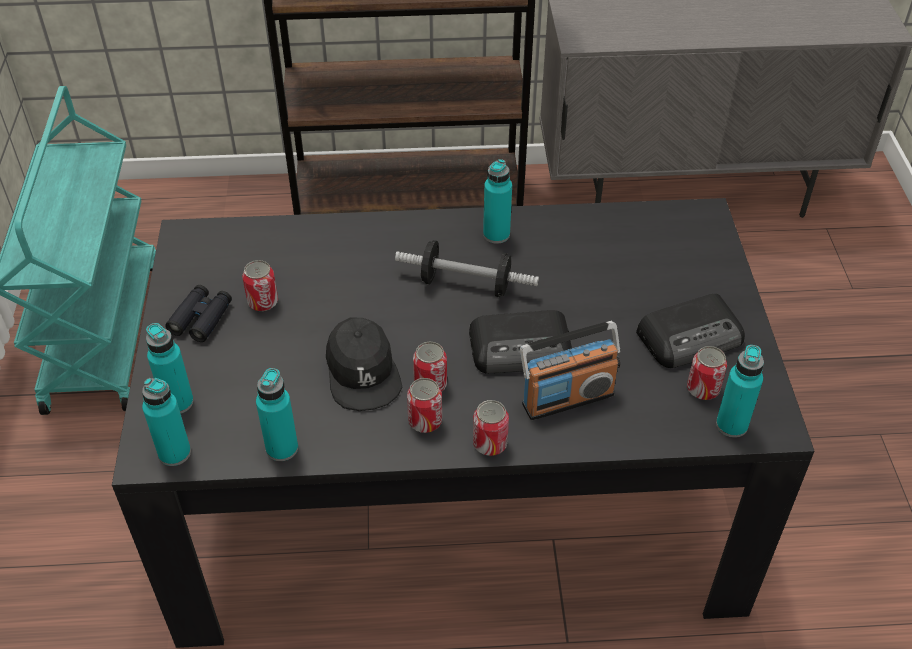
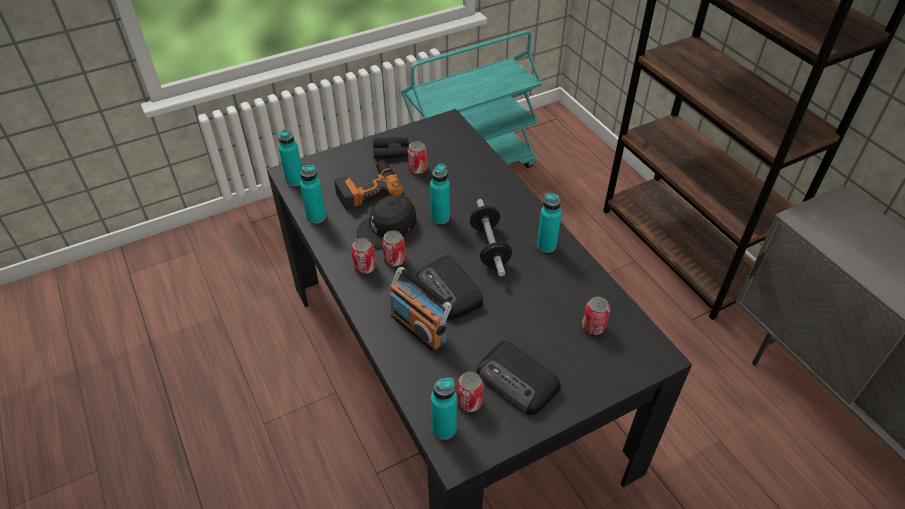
camera: 65 degrees right, 0 degrees up
(178, 402) = (328, 168): turquoise bottle -> turquoise bottle (440, 218)
(264, 370) = (367, 189): none -> power drill
(490, 444) = (362, 302): can -> can (593, 327)

